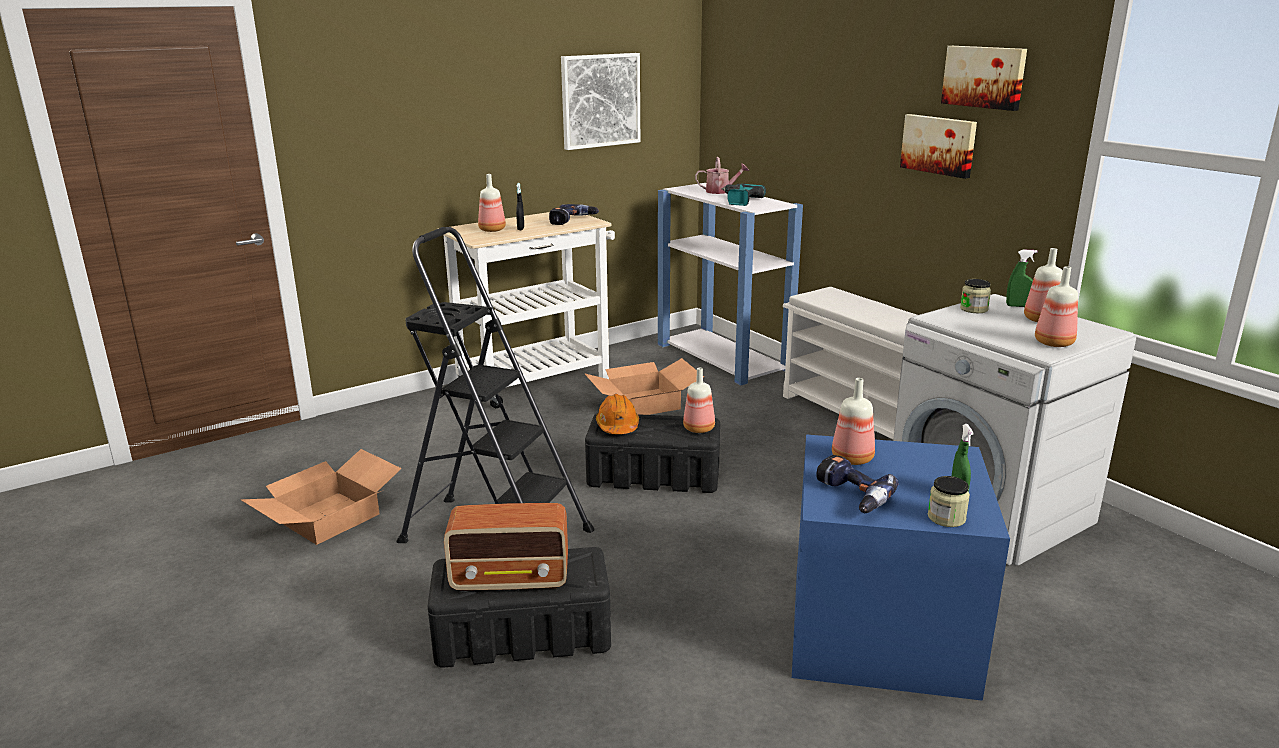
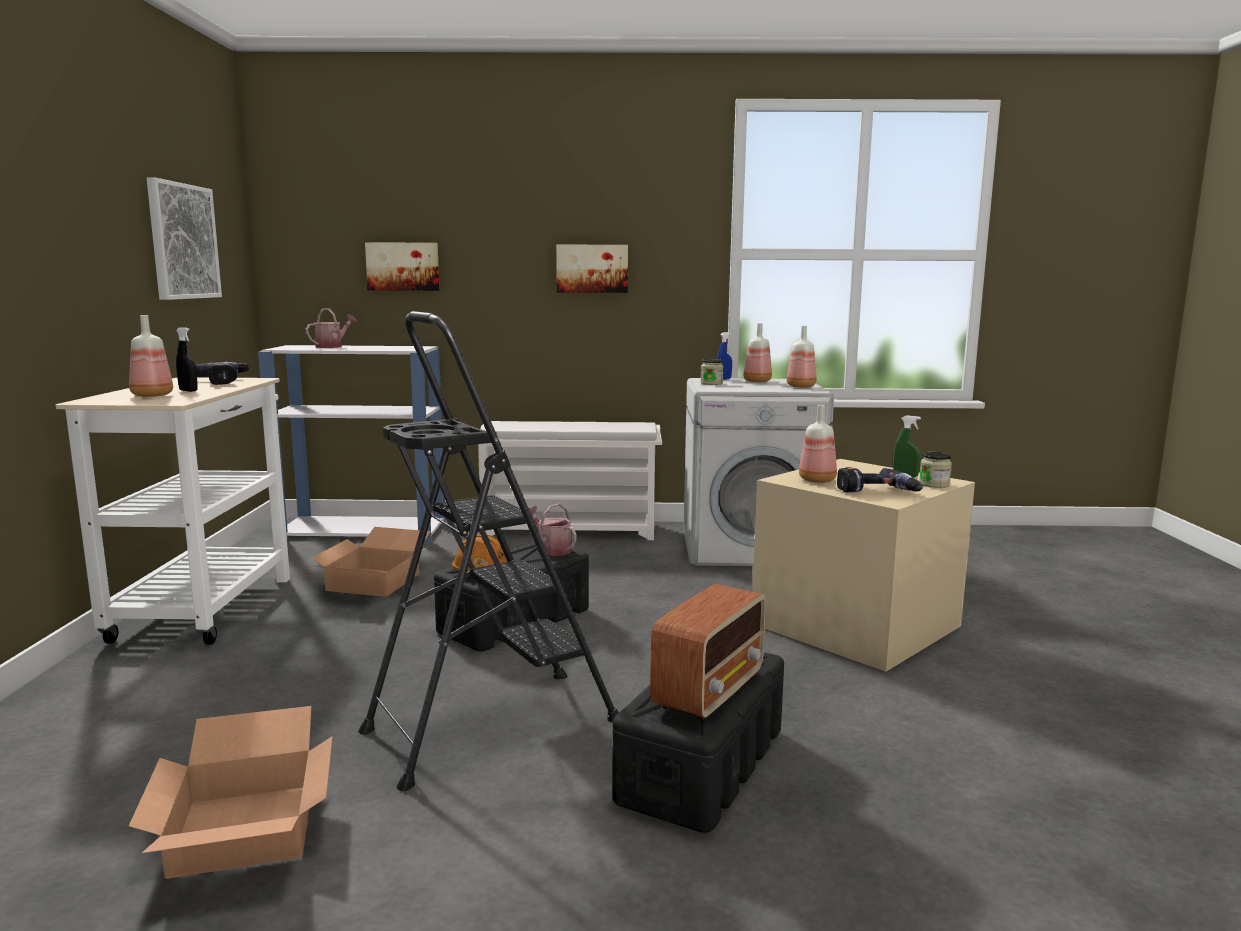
camera: 55 degrees left, 10 degrees down
(699, 428) = (551, 549): bottle -> watering can
(739, 201) = (378, 348): power drill -> none
(883, 632) = (859, 625): blue storage box -> beige storage box
(984, 77) = (630, 207): picture -> picture (403, 266)
(1018, 306) = (723, 379): green spray bottle -> blue spray bottle

